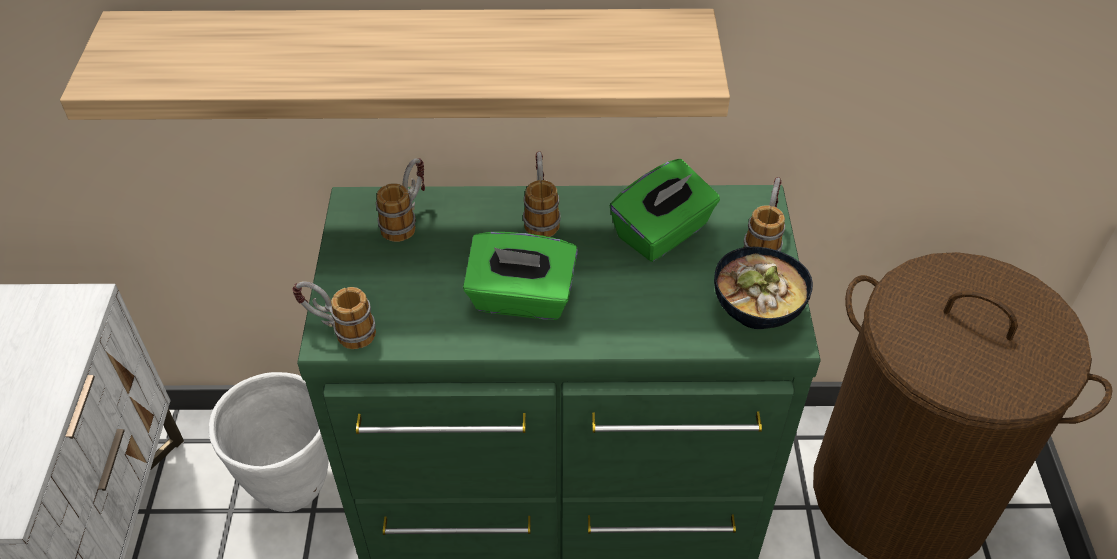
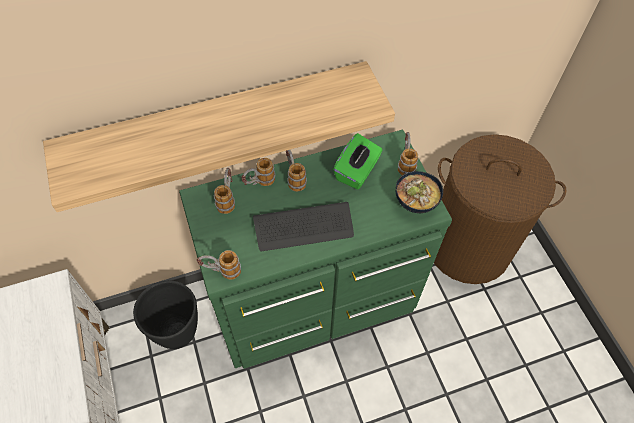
camera: 20 degrees left, 10 degrees up
(292, 483) = (177, 332): white planter -> black planter
(473, 208) = (259, 183): none -> mug
(521, 299) = (303, 227): green tissue box -> keyboard

